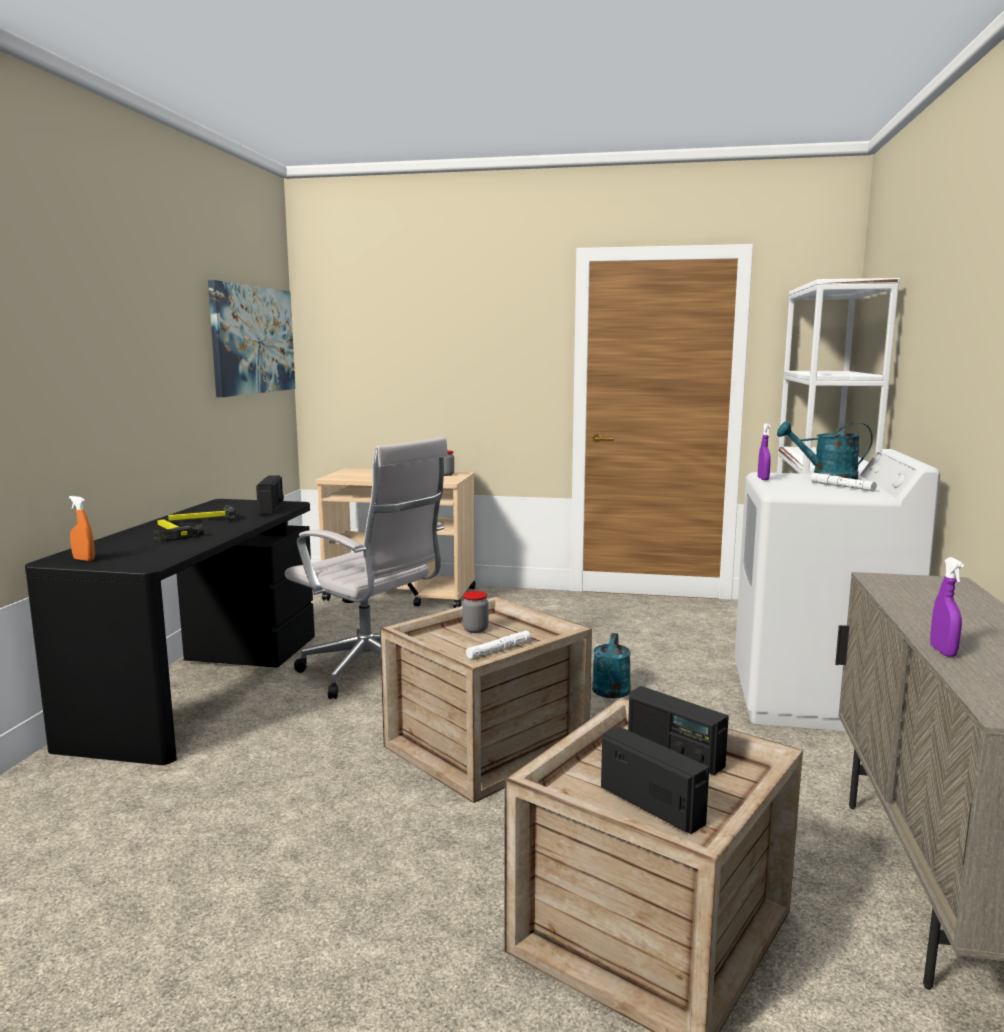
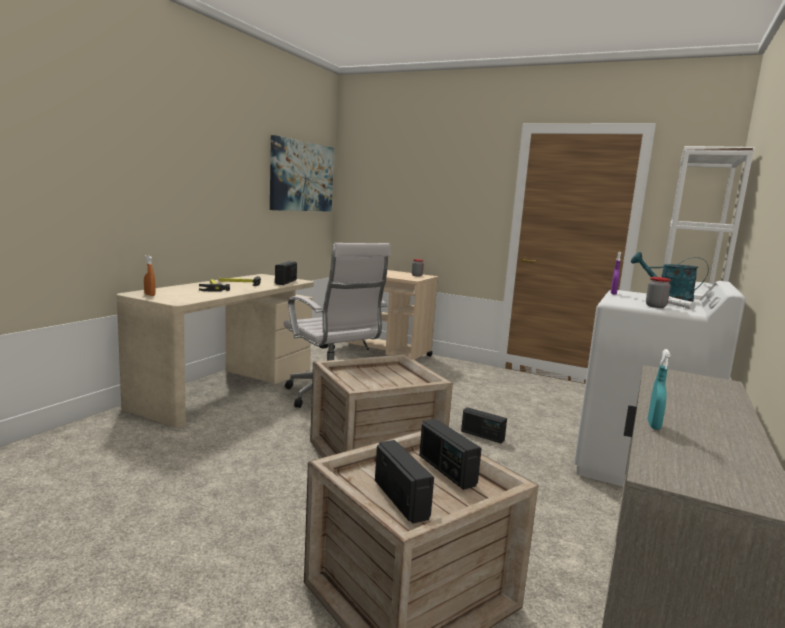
camera: 15 degrees right, 0 degrees up
(202, 686) = (227, 387): black desk -> beige desk
(475, 629) = (378, 372): jar -> jar (655, 306)
(499, 649) = (382, 386): white flashlight -> none
(610, 693) = (482, 436): turquoise watering can -> radio
(943, 651) = (653, 425): purple spray bottle -> turquoise spray bottle

